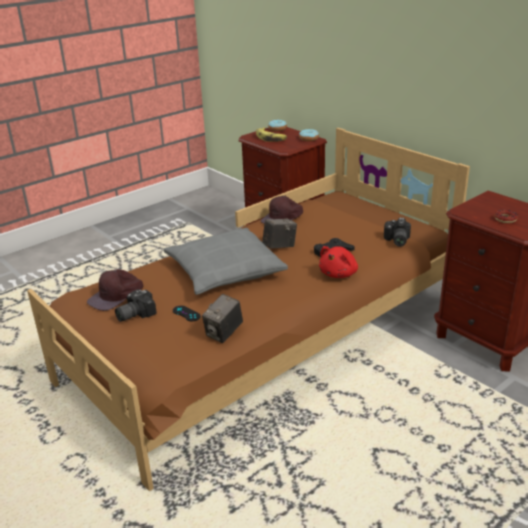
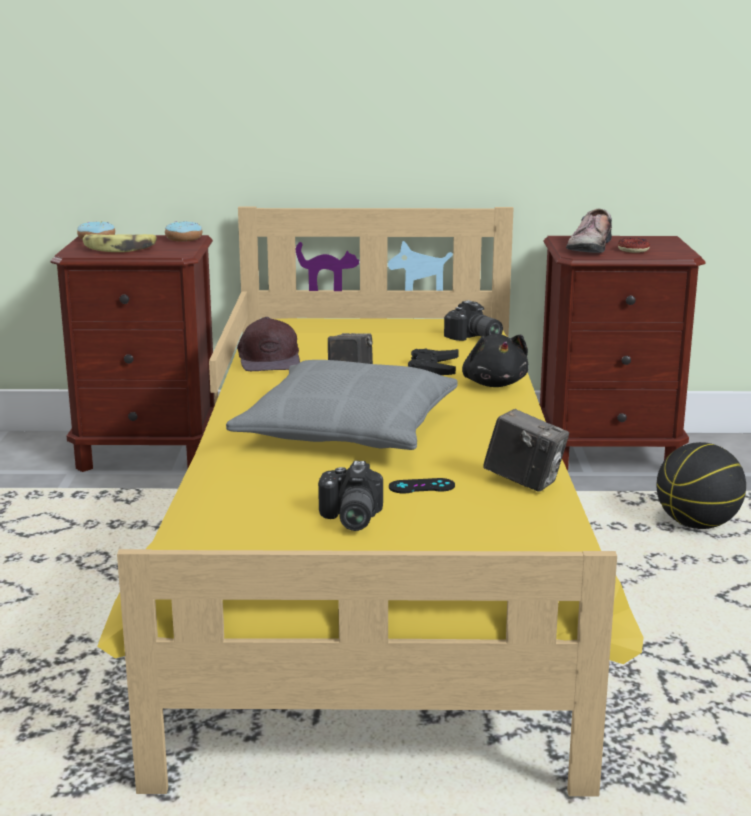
camera: 50 degrees left, 10 degrees down
(116, 296) = (259, 514): brown cap -> none
(224, 333) = (524, 482): camera -> camera turned 45 degrees counterclockwise
(265, 341) = (376, 567): brown bed -> yellow bed
(339, 274) = (494, 384): red plush toy -> black plush toy
(450, 407) = (697, 524): none -> basketball
(485, 207) = (588, 247): none -> shoe

